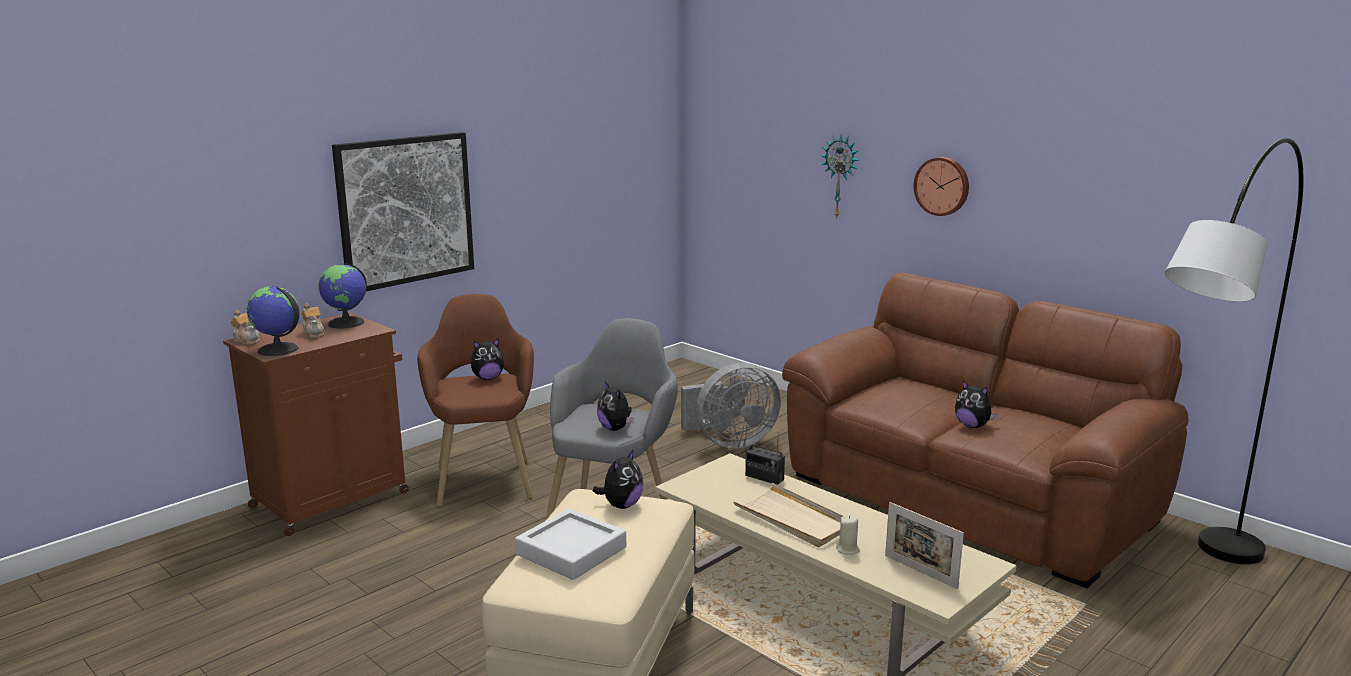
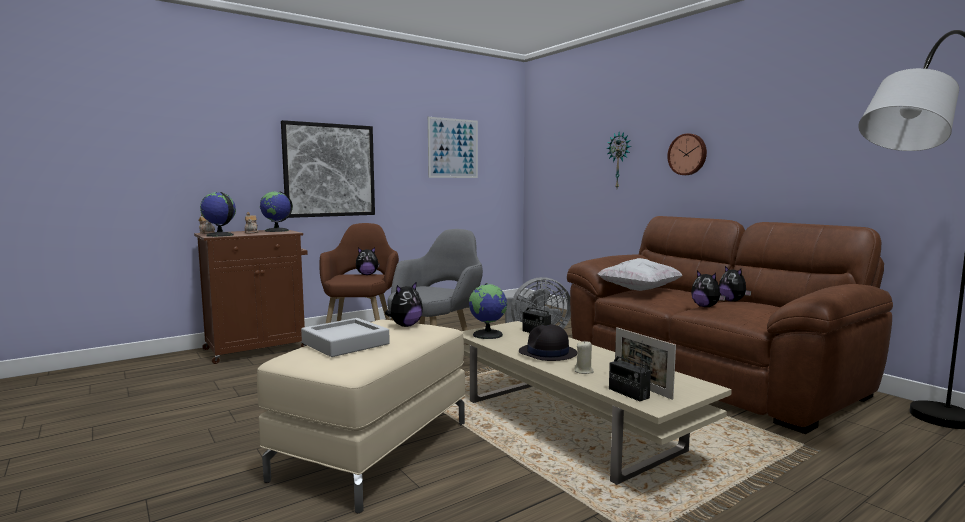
camera: 10 degrees right, 10 degrees down
(581, 146) = (453, 148): none -> picture
(615, 428) = (432, 295): plush toy -> plush toy (732, 301)
(704, 487) = (488, 334): none -> globe
(794, 519) = (547, 353): beige tray -> black hat
(881, 392) = (638, 290): none -> white pillow
(908, 583) = (628, 393): none -> radio

